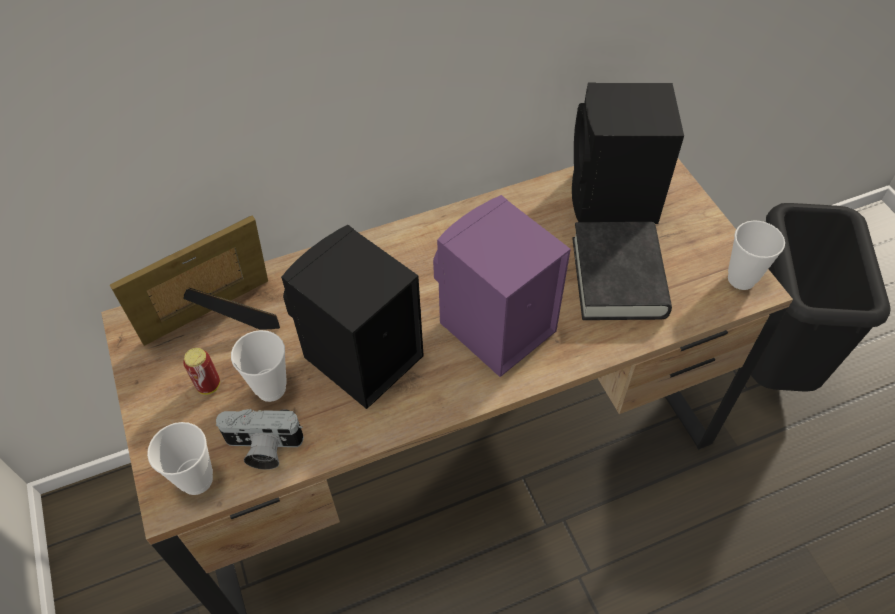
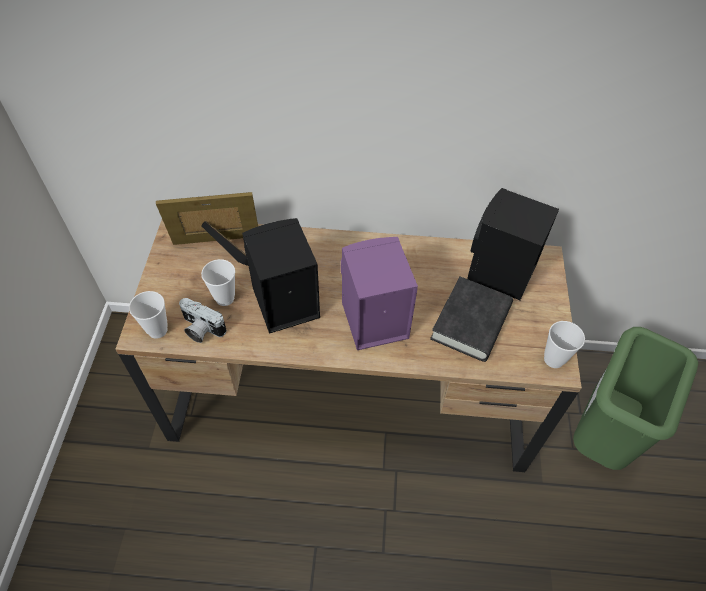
camera: 25 degrees right, 0 degrees up
(208, 385) = (193, 281): can -> none
(766, 360) = (599, 436): black trash can -> green trash can

